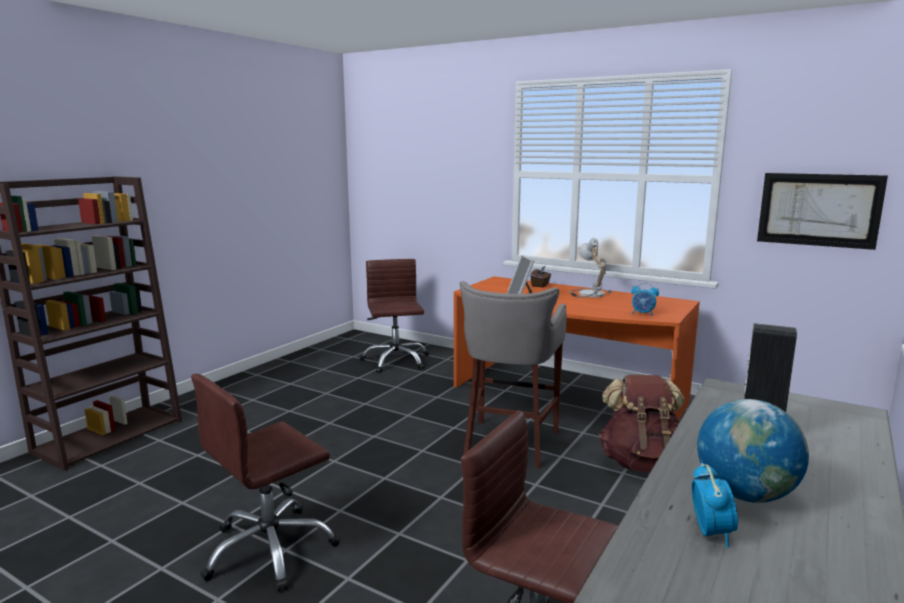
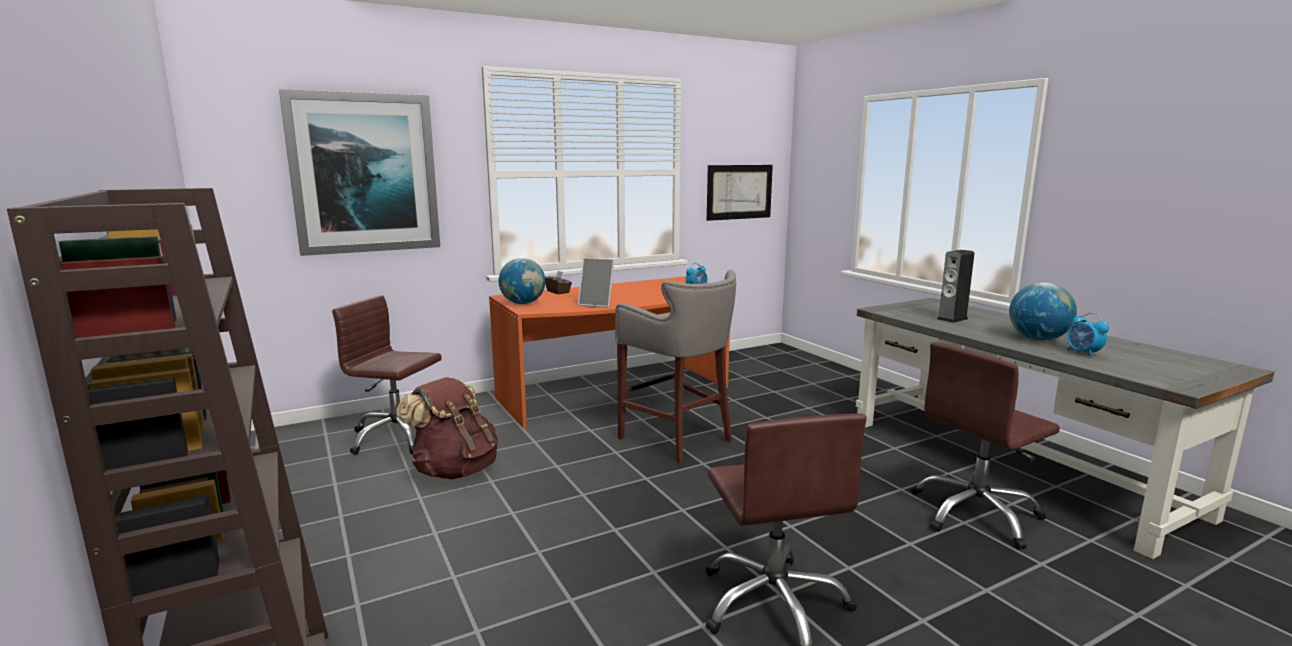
camera: 60 degrees left, 0 degrees up
(431, 170) = (364, 173): none -> picture
(486, 286) = (523, 303): none -> globe
(588, 294) = (615, 288): table lamp -> none
(642, 463) = (758, 407): brown backpack -> brown backpack (455, 470)
(710, 532) = (1083, 353): alarm clock -> alarm clock turned 150 degrees counterclockwise

